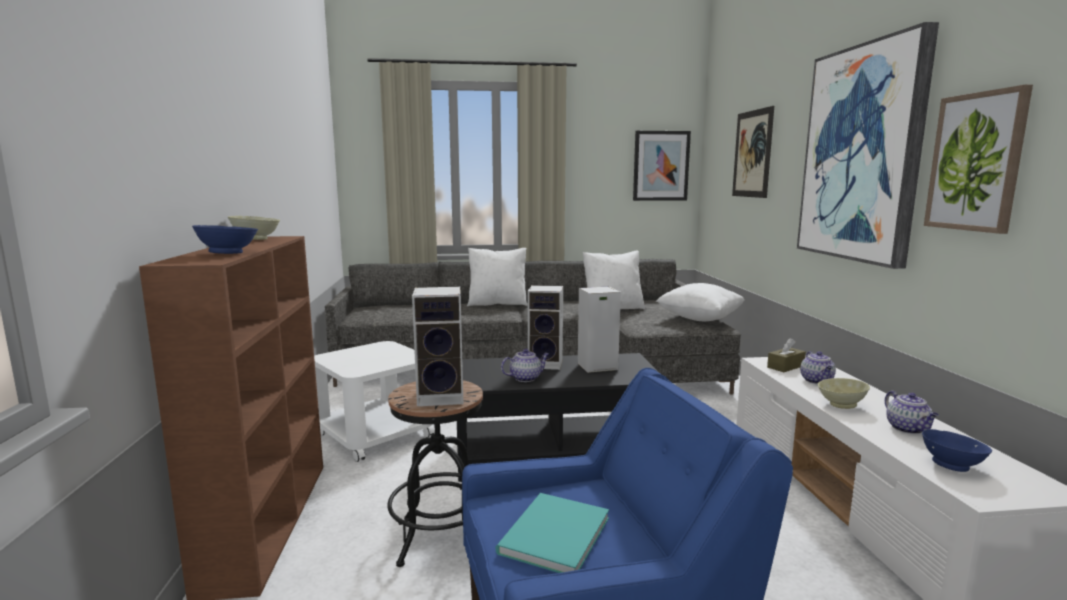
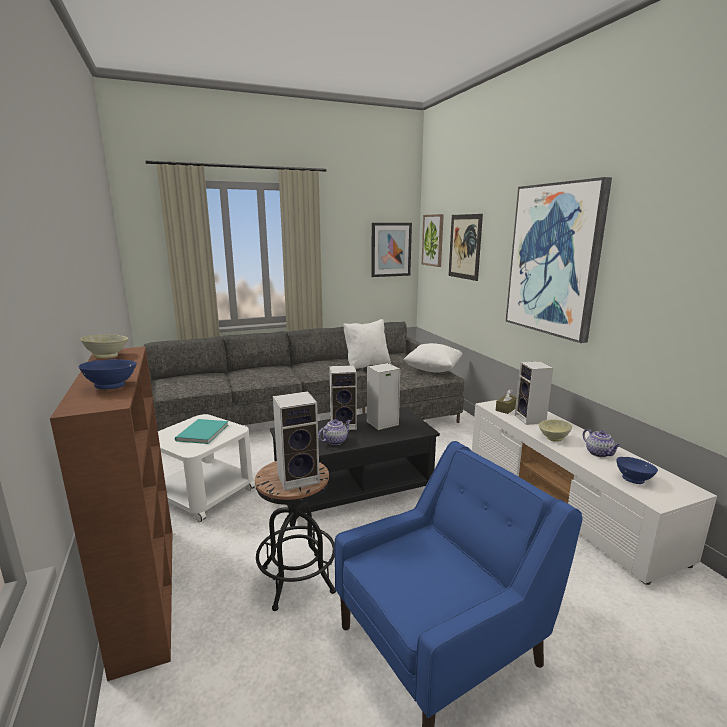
camera: 15 degrees left, 5 degrees up
(497, 304) = (276, 367): white pillow -> none
(551, 536) = (419, 582): turquoise book -> turquoise book (201, 433)
(817, 381) = (531, 419): teapot -> speaker
(976, 162) = (638, 277): picture -> picture (433, 240)

